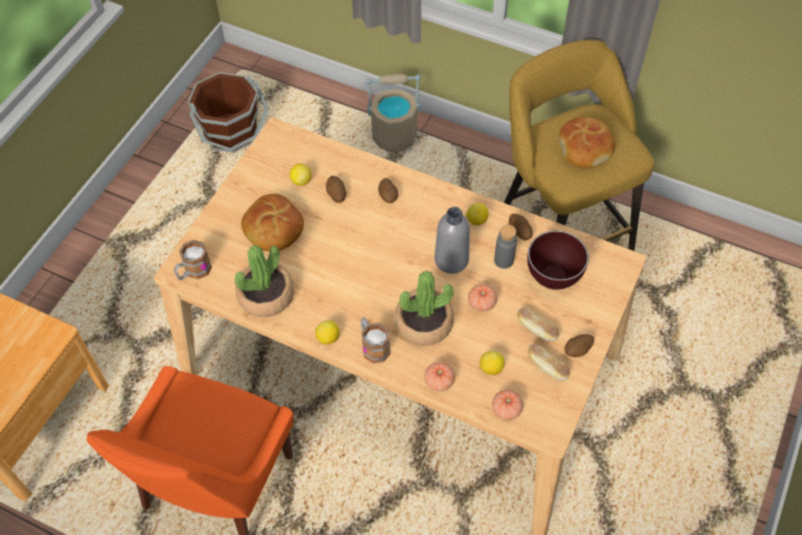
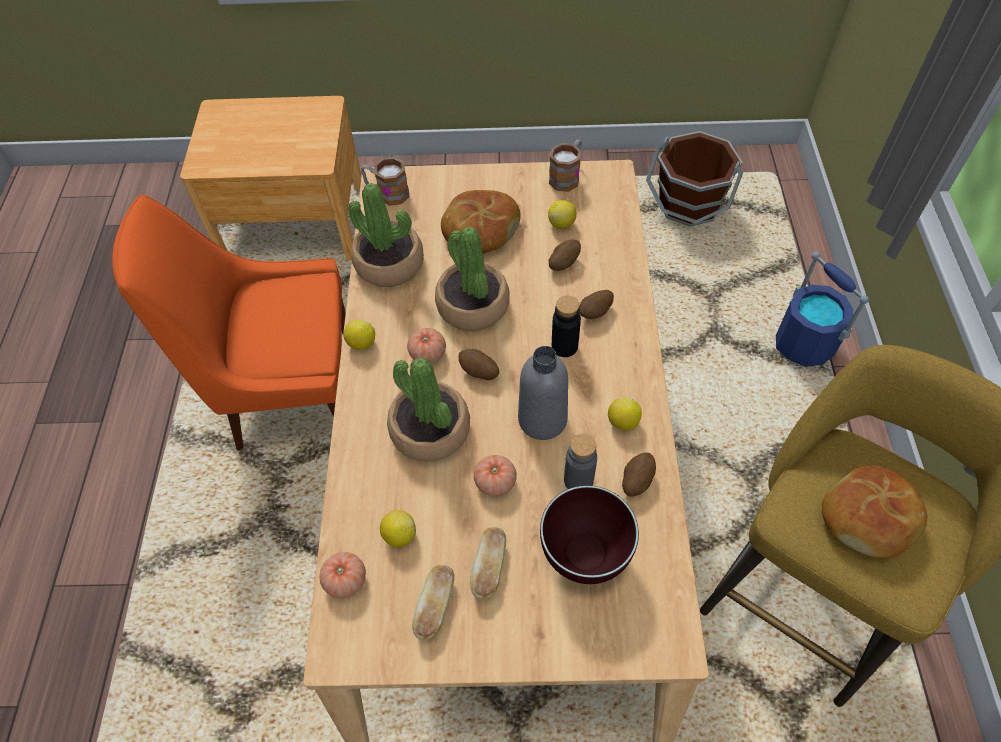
camera: 65 degrees right, 0 degrees up
(338, 260) = (472, 305): none -> potted plant
(373, 346) = (372, 391): mug -> mug (567, 176)
(395, 136) = (804, 344): beige bucket -> blue bucket
(404, 224) = (564, 346): none -> black bottle
(439, 381) = (354, 482): tomato -> tomato (428, 353)
(577, 350) = (481, 638): potato -> potato (479, 372)

